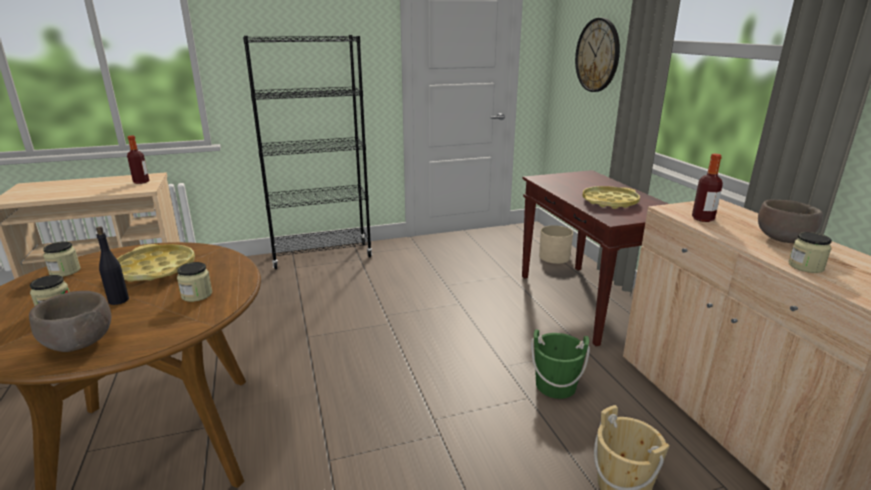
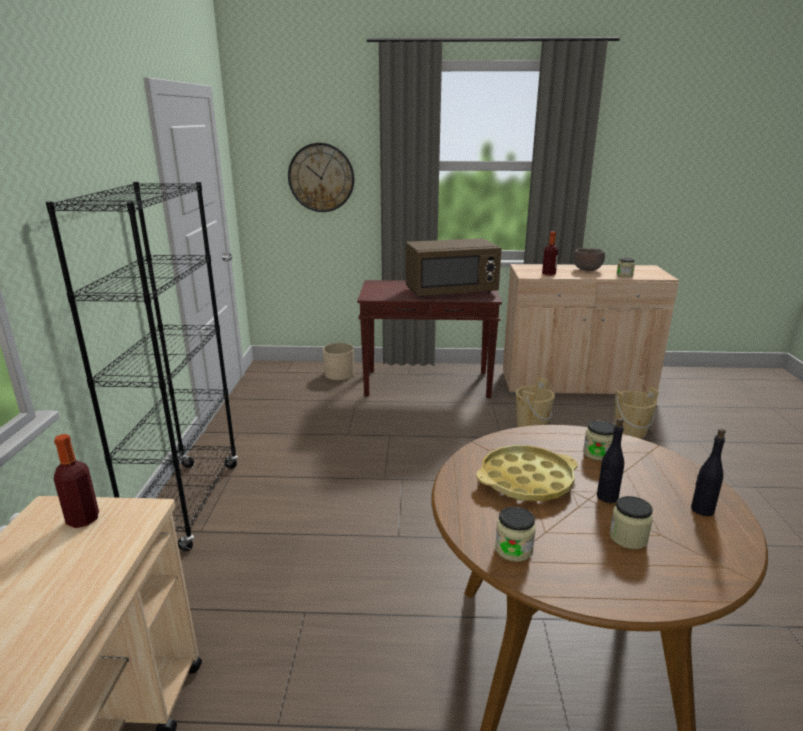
camera: 70 degrees left, 0 degrees up
(79, 344) = (702, 510): brown bowl -> black bottle
(555, 386) = (531, 425): green bucket -> beige bucket
(609, 202) = (451, 291): yellow tray -> brown microwave

